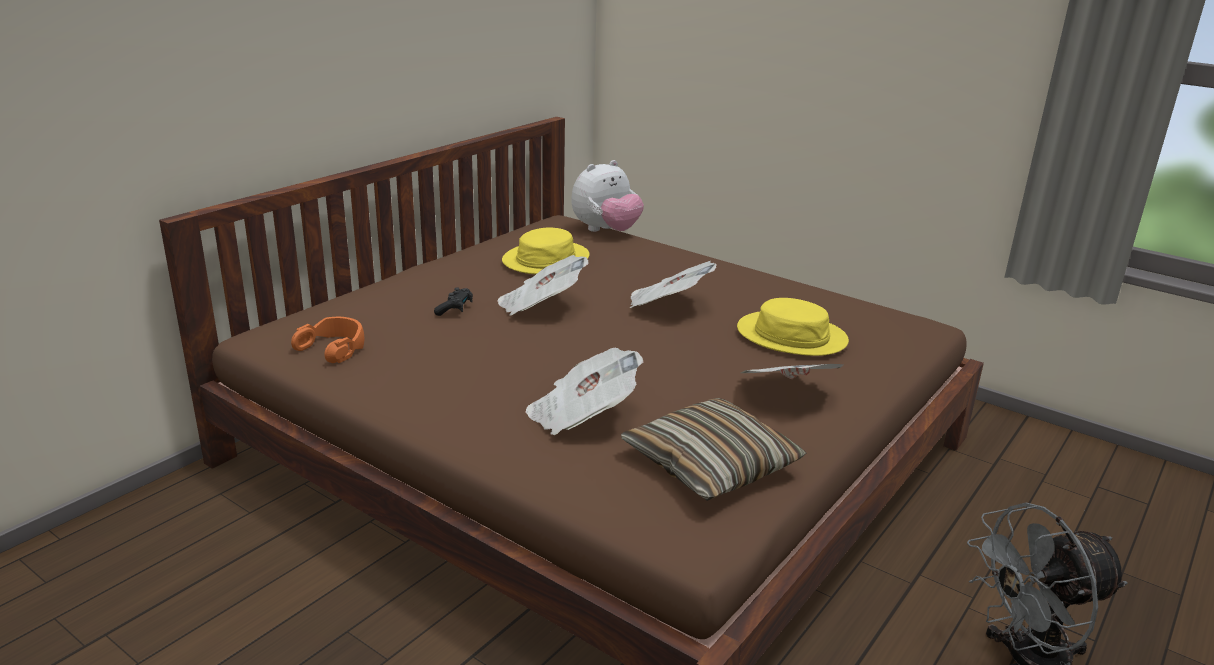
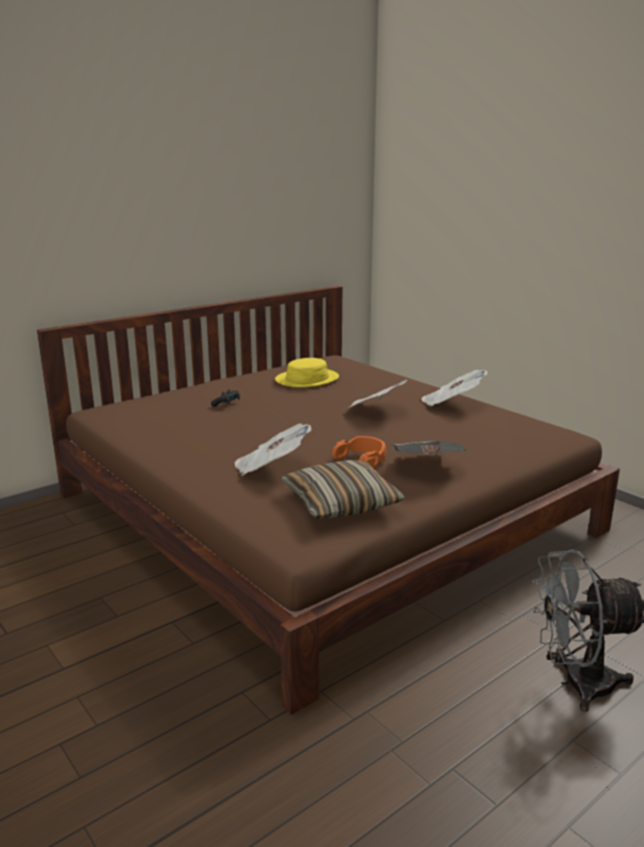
camera: 15 degrees right, 5 degrees down
(333, 348) = (135, 419): orange headphones -> orange headphones (362, 459)
(540, 306) = (285, 406): newspaper -> newspaper (451, 403)
(606, 231) = (361, 365): plush toy -> none
(791, 336) = (455, 434): yellow hat -> none

